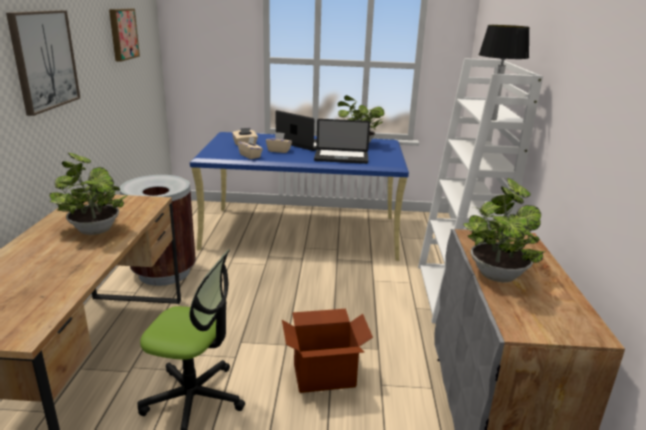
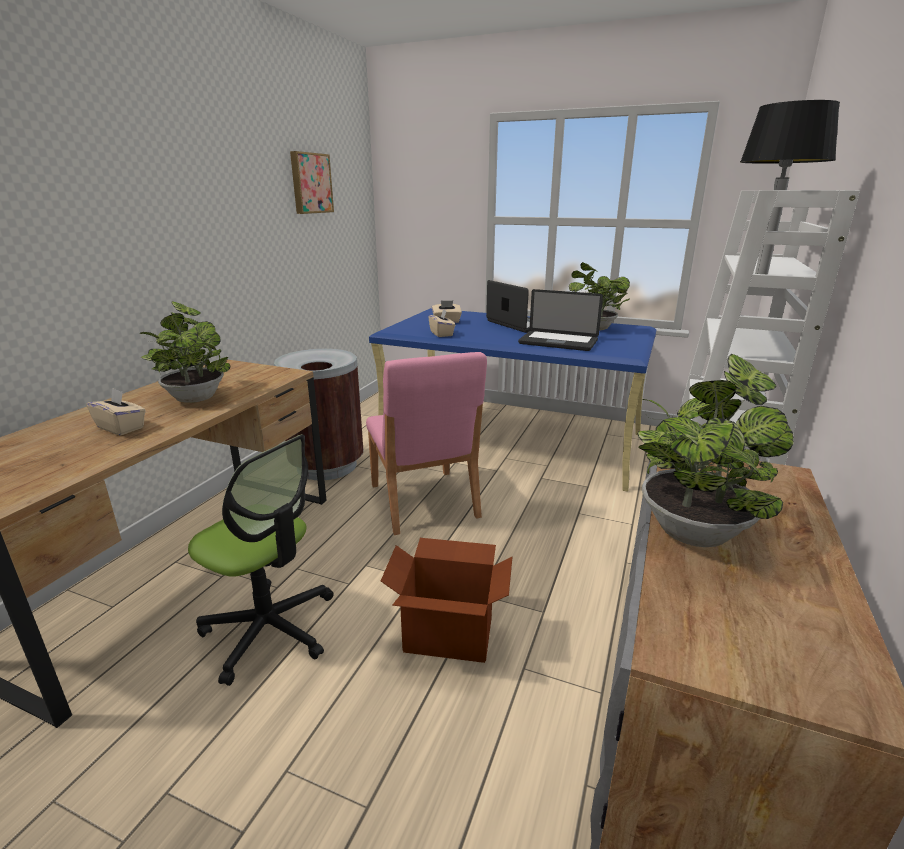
camera: 20 degrees right, 0 degrees up
(44, 60) = (177, 196): picture -> none
(259, 289) = (423, 501): none -> pink chair
(279, 151) = (482, 330): beige tissue box -> beige tissue box (121, 427)

